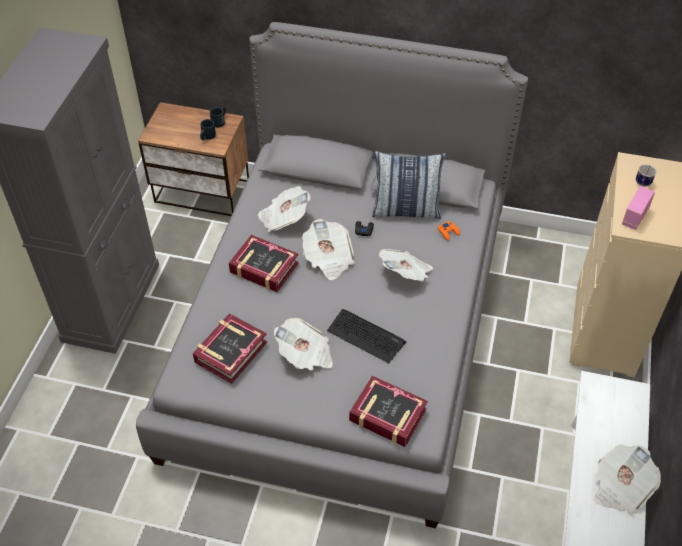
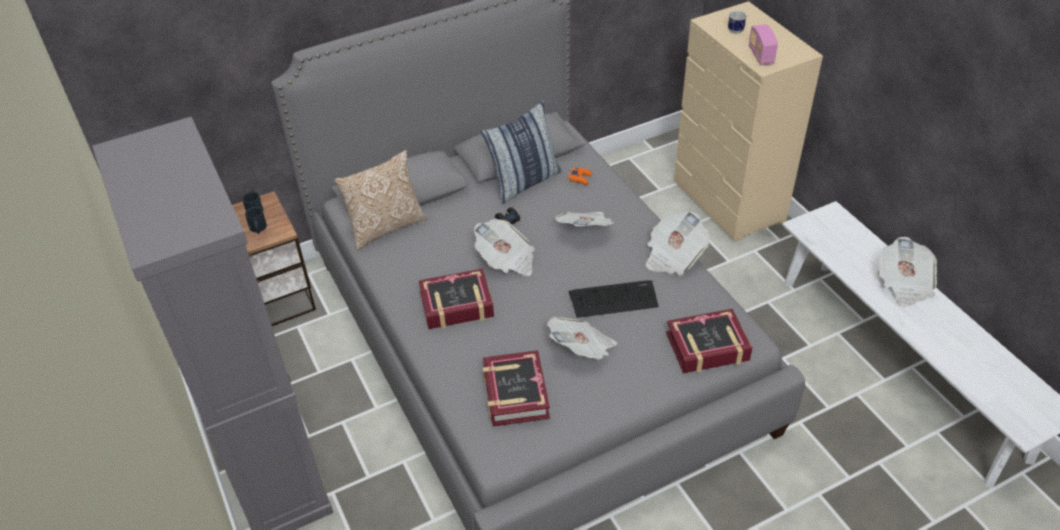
camera: 40 degrees left, 5 degrees down
(281, 184) = (386, 227): none -> pillow
(283, 218) = (423, 253): newspaper -> newspaper (673, 256)

